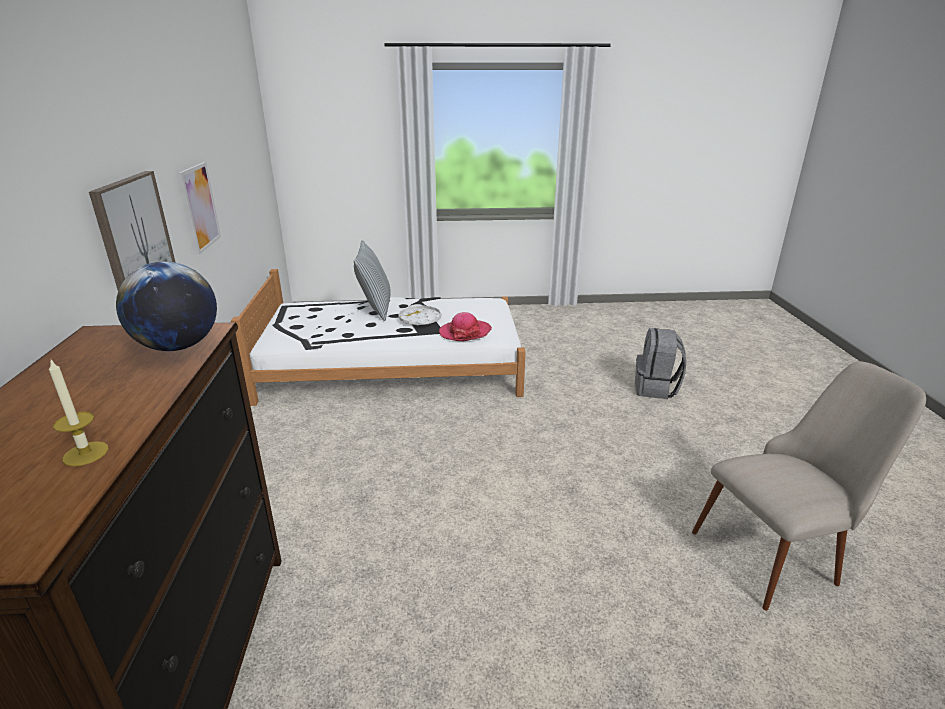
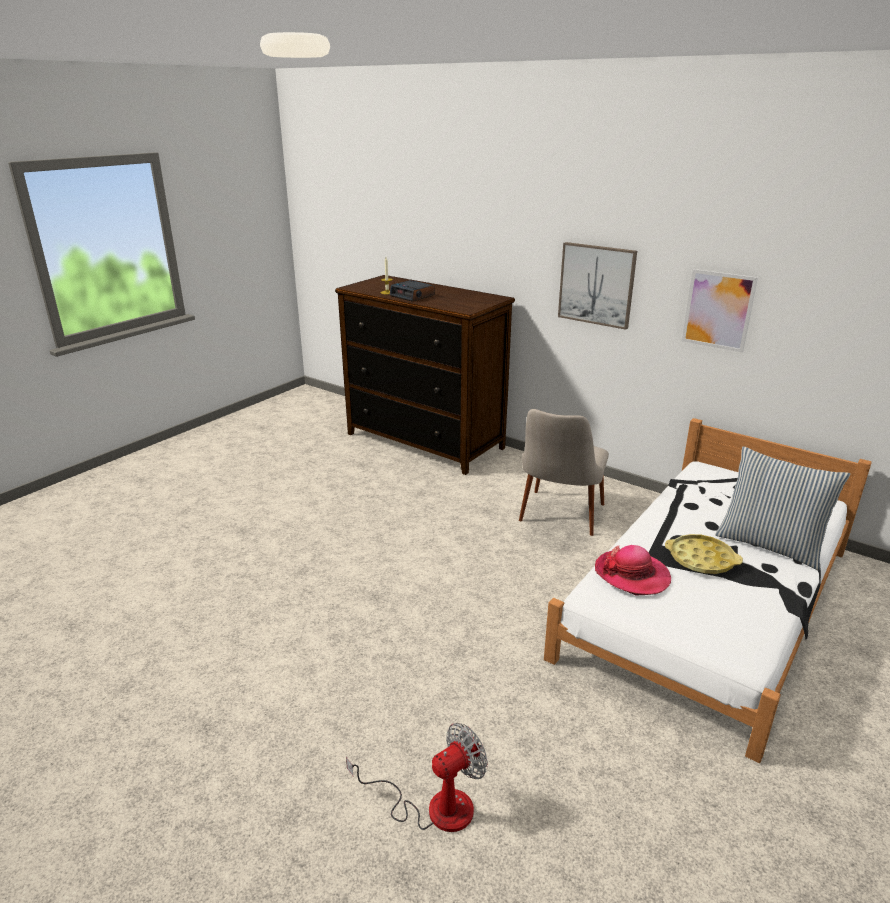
camera: 130 degrees right, 0 degrees up
(112, 409) = (412, 296): none -> alarm clock
(178, 346) = (455, 305): globe -> none
(420, 319) = (701, 559): white tray -> yellow tray
(656, 388) = (434, 807): grey backpack -> fan
(779, 551) = (182, 650): beige chair -> beige chair (558, 520)

